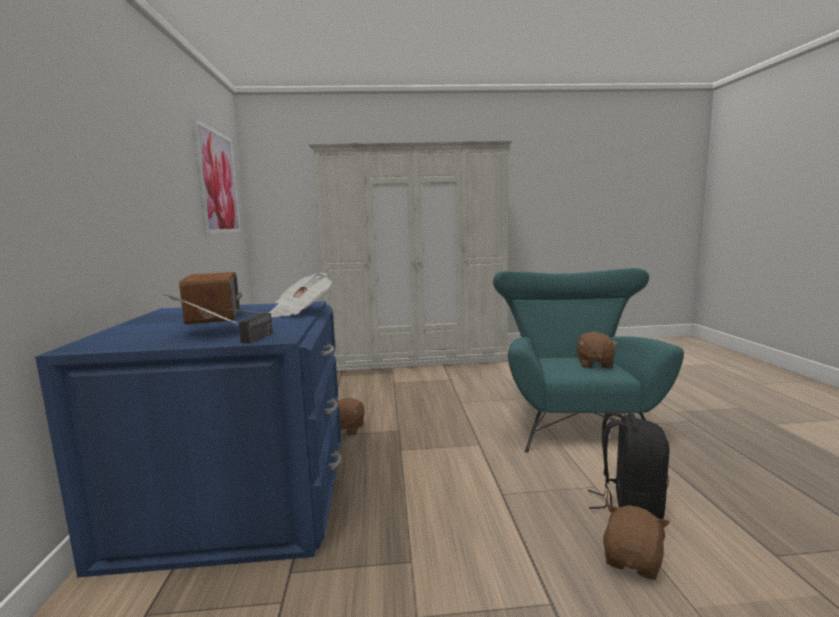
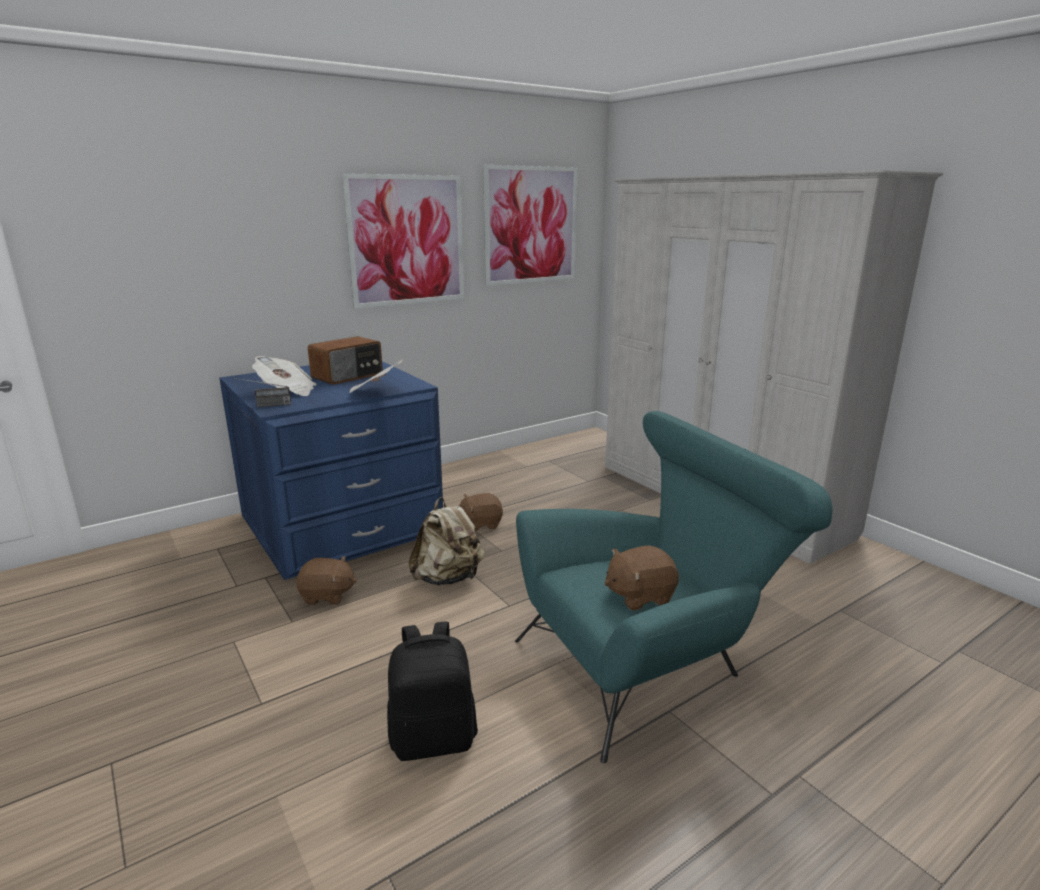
camera: 60 degrees right, 10 degrees up
(162, 180) = (407, 240): none -> picture
(416, 459) = (448, 578): none -> beige backpack
(633, 561) = (334, 748): brown plush toy -> brown plush toy (327, 596)

